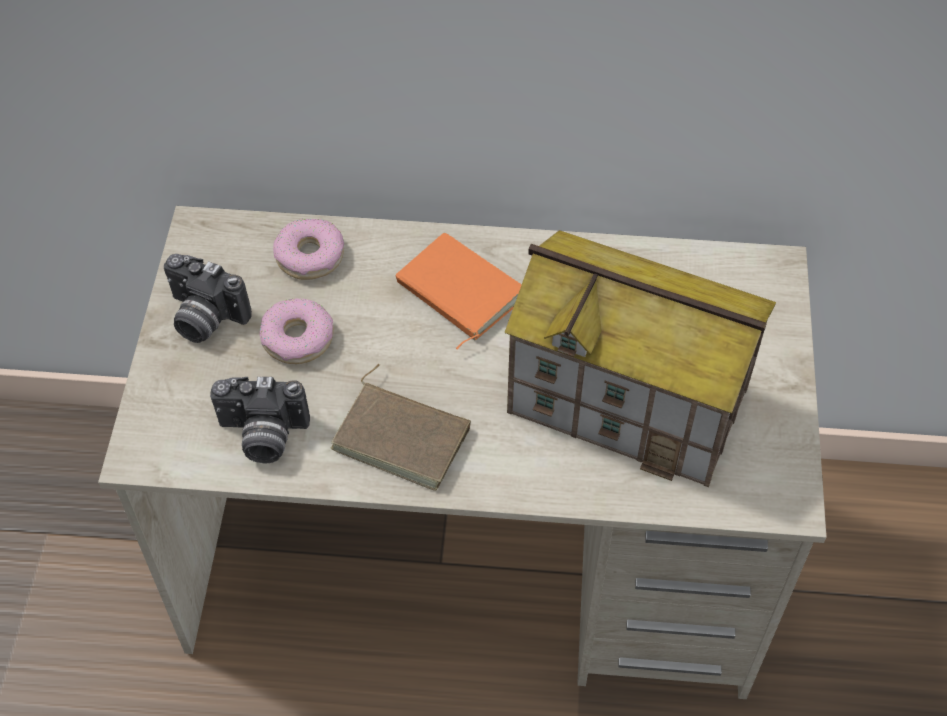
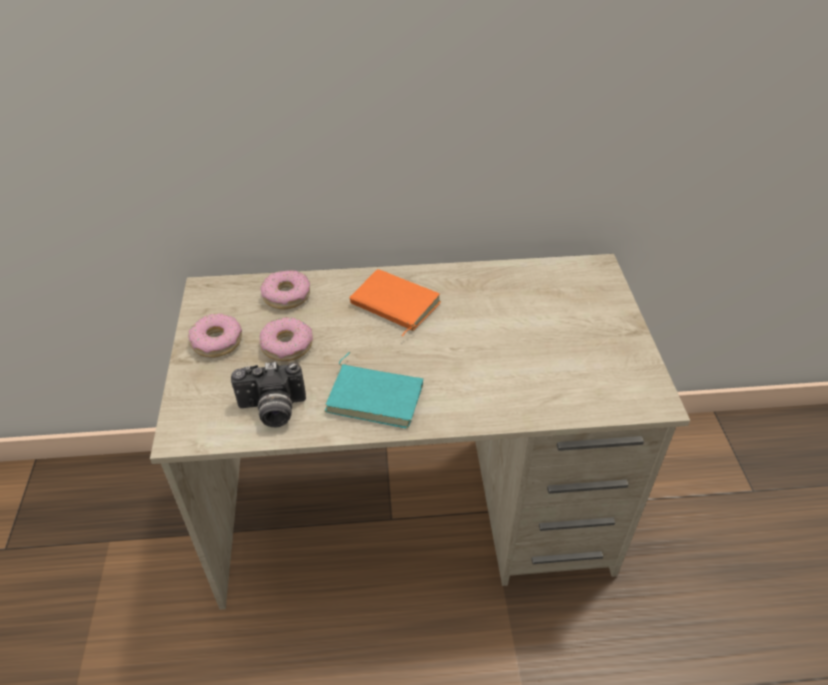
camera: 10 degrees left, 10 degrees down
(203, 318) = (216, 341): camera -> donut
(403, 436) = (376, 396): brown book -> turquoise book
(630, 400) = (528, 354): toy house -> none

